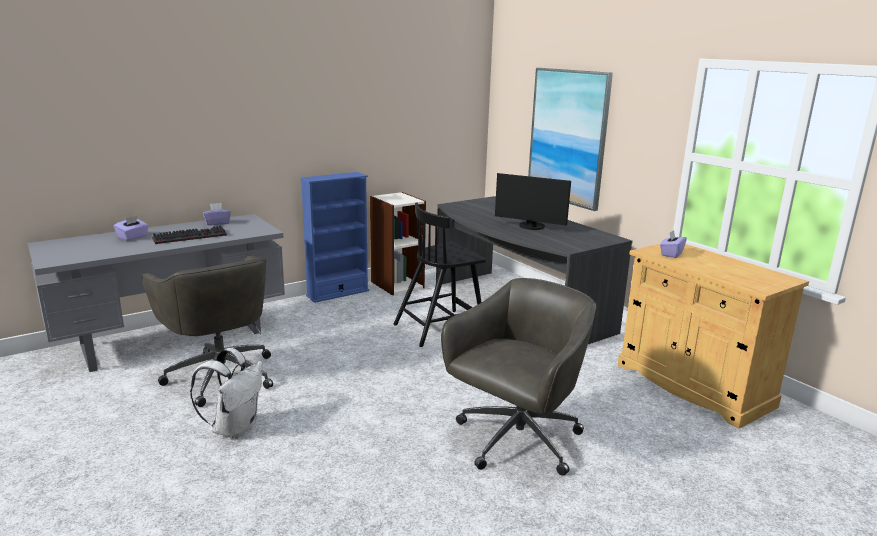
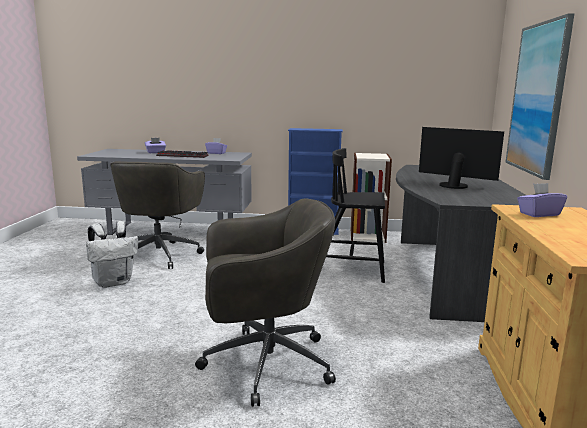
camera: 40 degrees right, 5 degrees down
(531, 227) = (454, 185): monitor -> monitor turned 150 degrees clockwise

